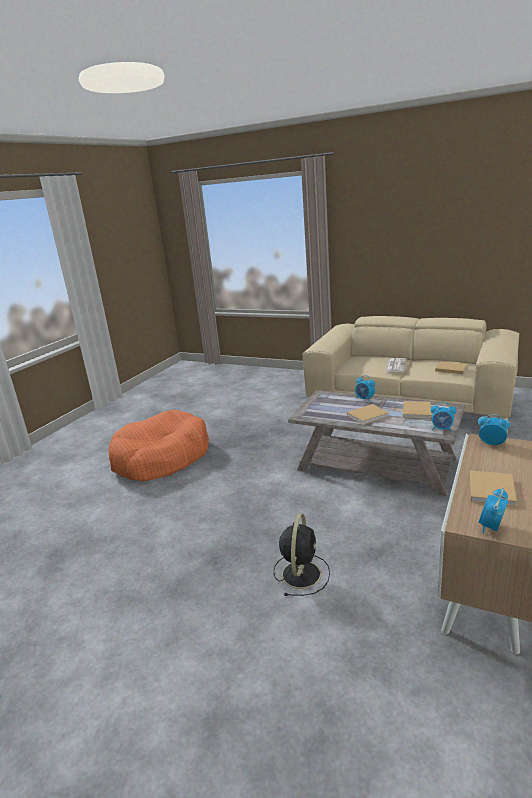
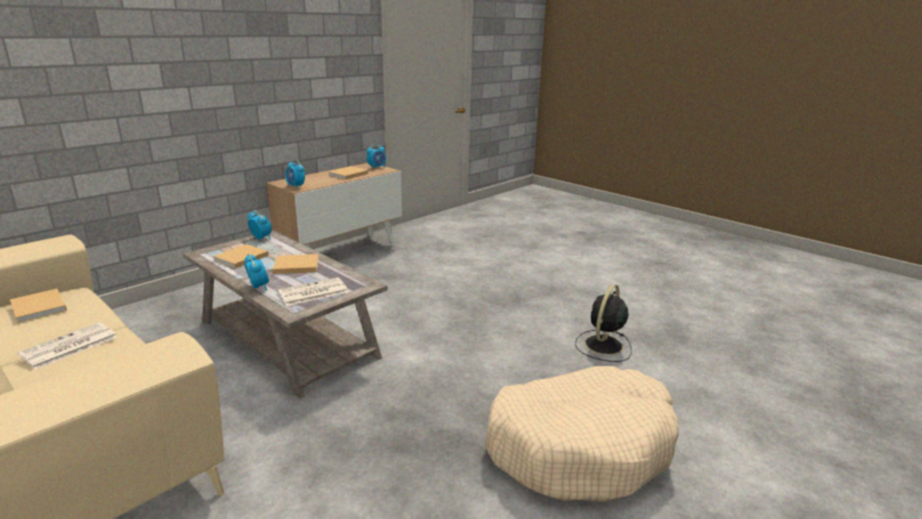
camera: 165 degrees left, 0 degrees up
(161, 458) = (580, 446): orange dog bed -> beige dog bed
(301, 573) = (452, 279): black fan -> black fan (603, 346)
(327, 404) = (312, 292): none -> newspaper

